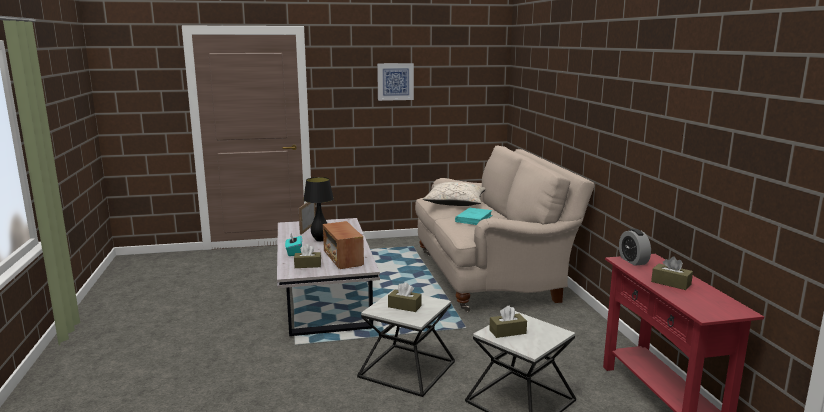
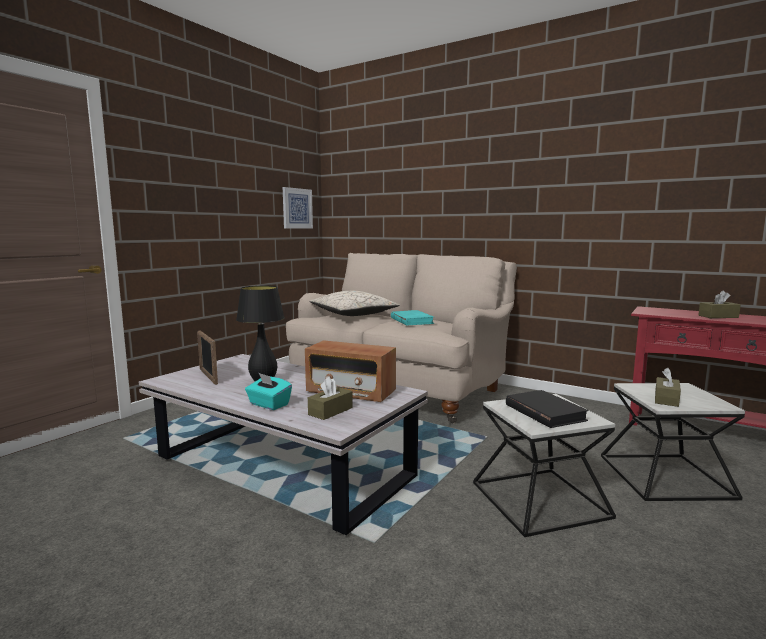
camera: 45 degrees left, 5 degrees down
(395, 81) = (221, 180): picture -> picture (297, 208)
(404, 306) = (544, 412): brown tissue box -> black book
(633, 261) = (651, 311): alarm clock -> none

